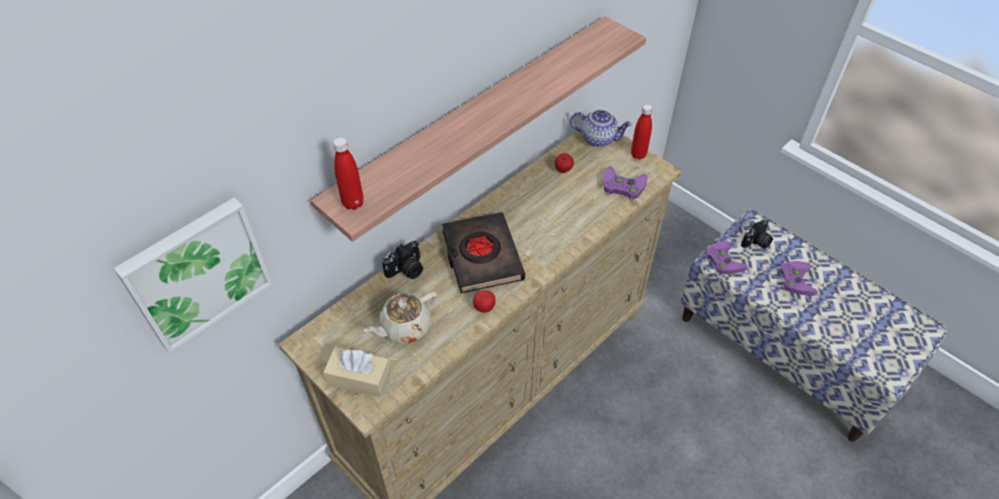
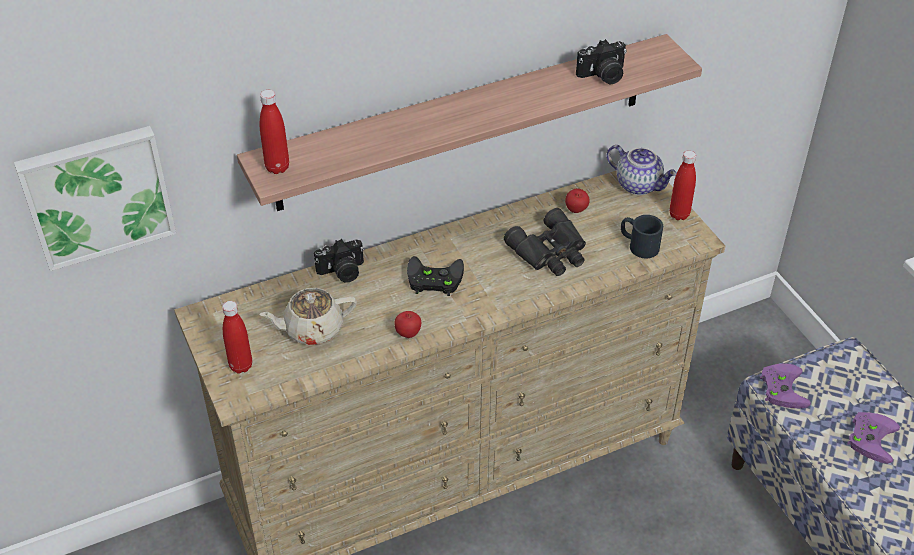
camera: 20 degrees right, 5 degrees down
(359, 378) = (241, 366): beige tissue box -> red bottle
(481, 256) = (432, 279): black book -> black game controller
(561, 209) = (551, 252): none -> black binoculars
(621, 186) = (638, 245): purple game controller -> black mug
(756, 242) = (840, 379): camera -> camera (603, 76)

